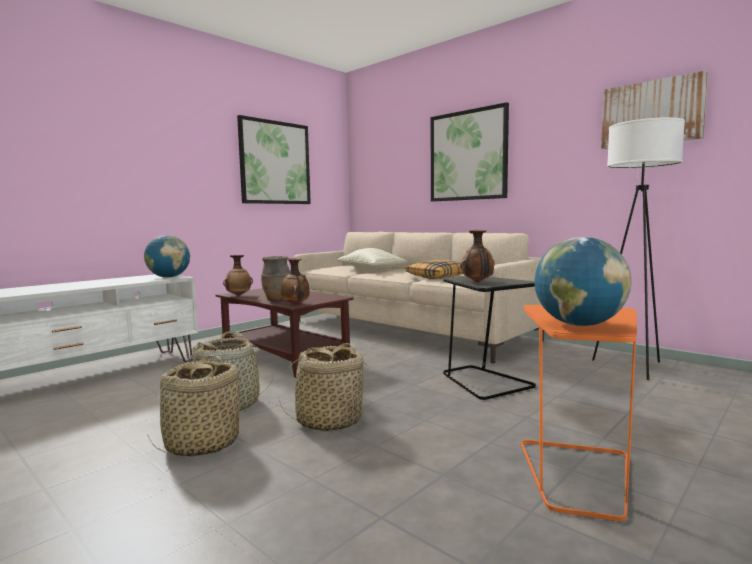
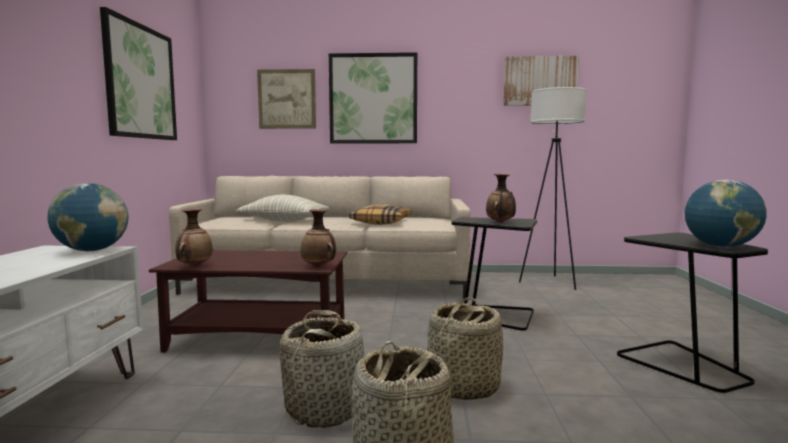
camera: 40 degrees left, 0 degrees up
(277, 300) = (276, 265): brown vase -> none
(401, 163) = (287, 99): none -> picture
(577, 476) = (683, 365): orange side table -> black side table

